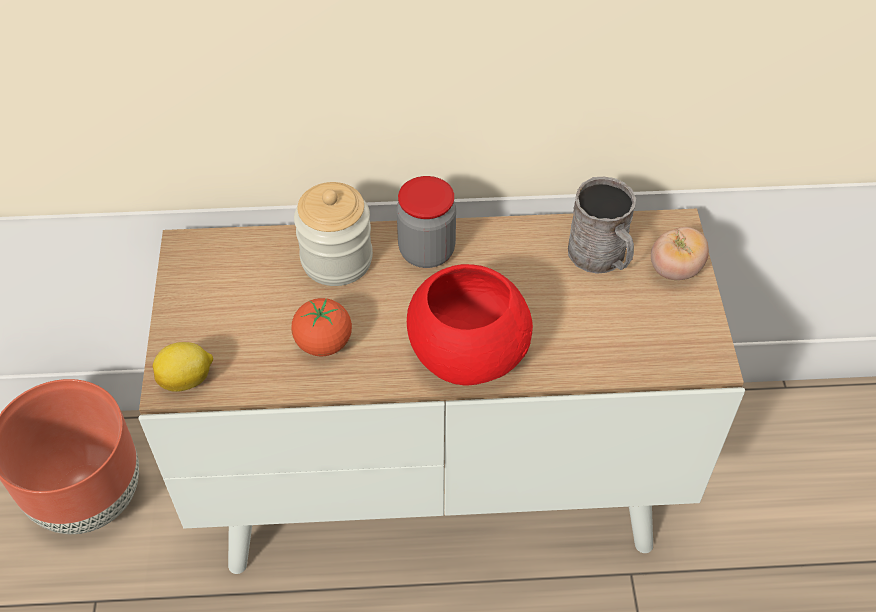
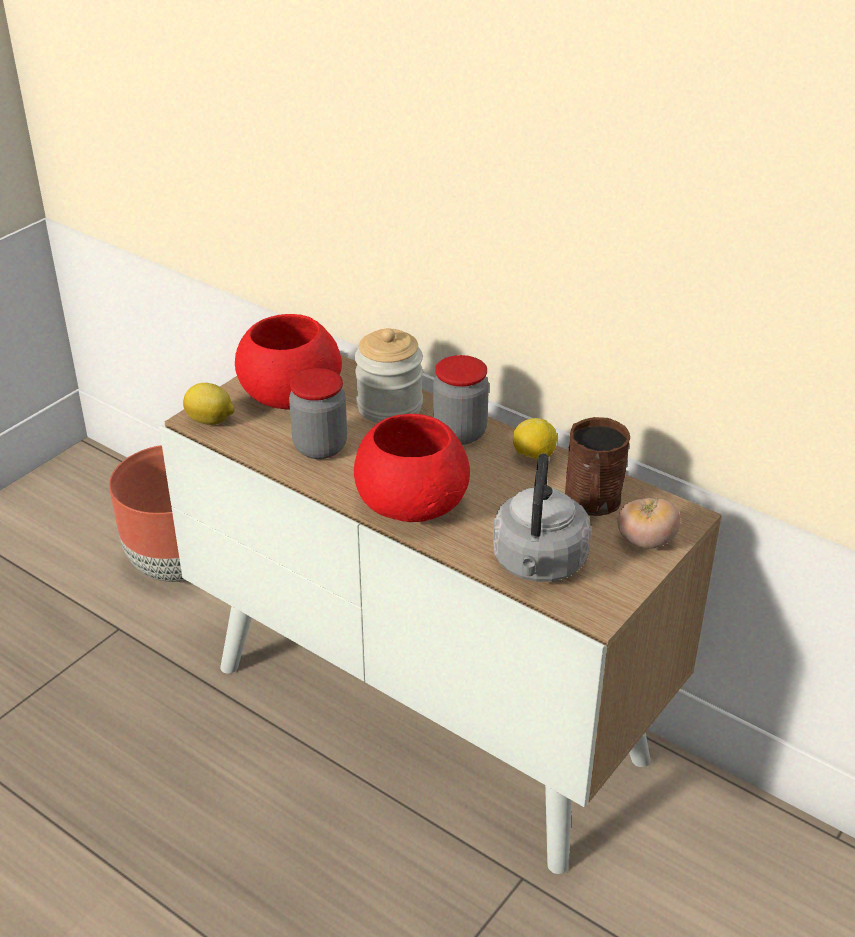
camera: 40 degrees right, 15 degrees down
(231, 304) = (289, 395): none -> red bowl
(324, 343) = (320, 447): tomato -> jar
(510, 239) = (533, 457): none -> lemon
(601, 257) = (593, 503): grey mug -> brown mug
(625, 345) = (539, 564): none -> grey kettle

